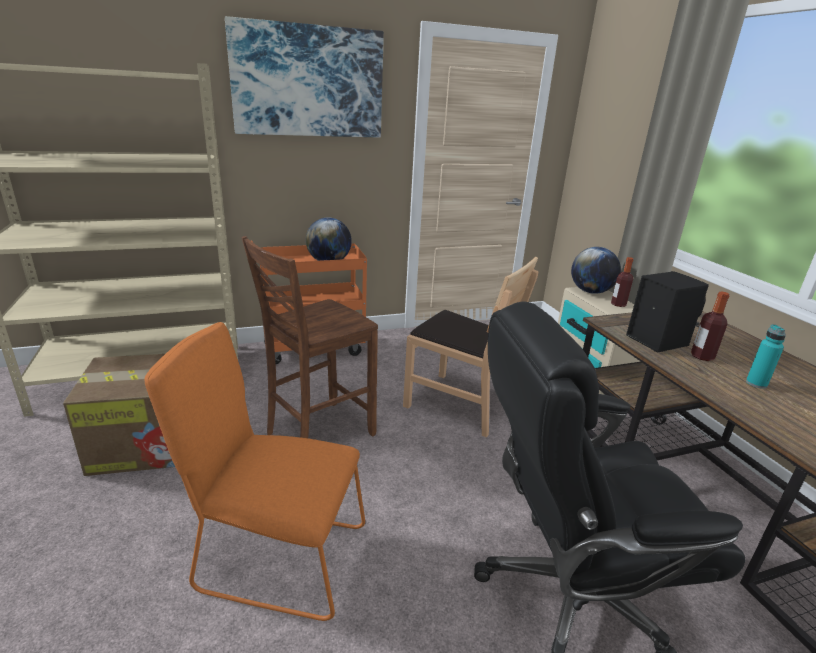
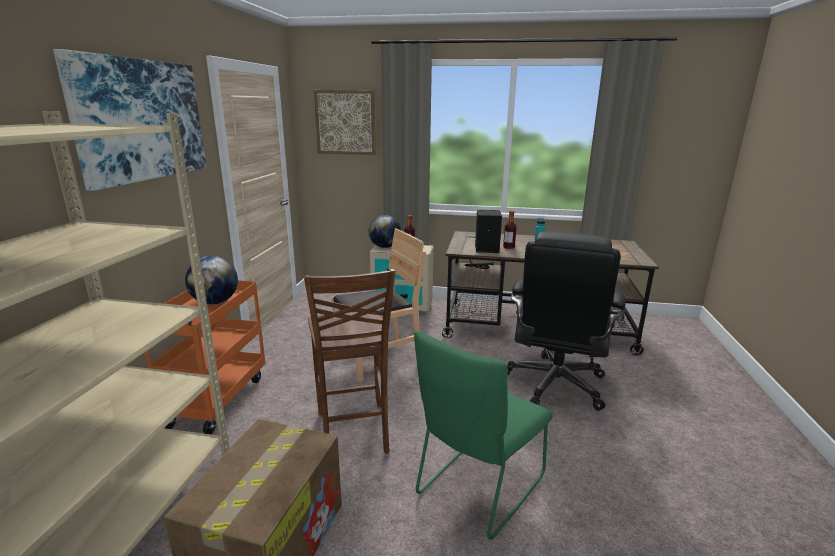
camera: 60 degrees left, 5 degrees down
(275, 556) = (477, 489): orange chair -> green chair
(623, 111) = (345, 122): none -> picture

